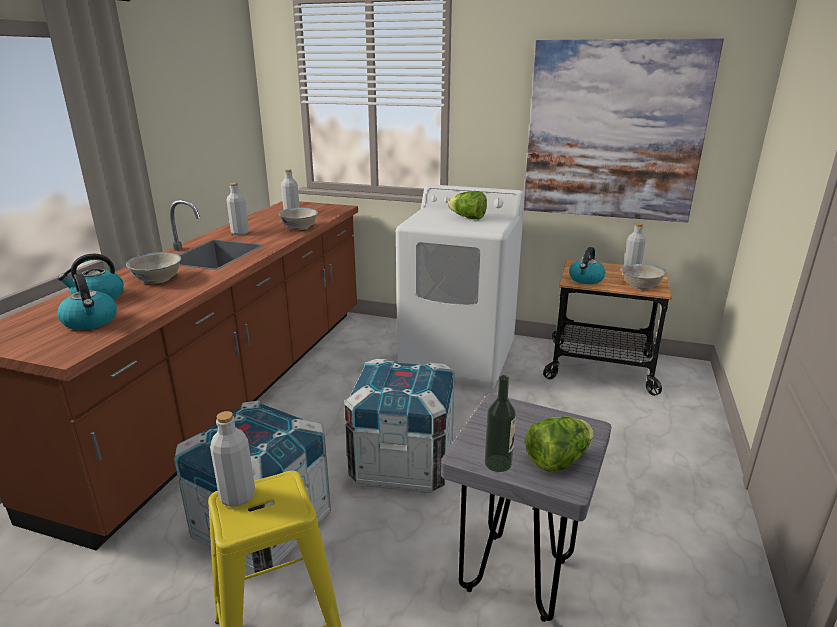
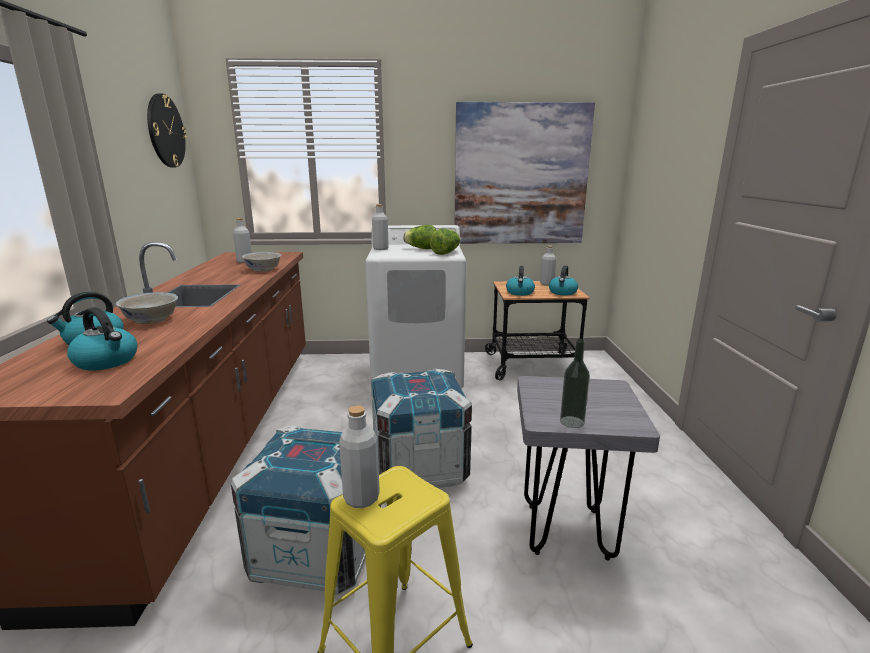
camera: 20 degrees left, 5 degrees down
(227, 77) = (166, 131): none -> wall clock
(240, 233) = (205, 278): grey bottle -> grey bottle (380, 249)
(557, 460) = (613, 411): lettuce -> lettuce (446, 253)
(641, 286) = (562, 292): white bowl -> kettle

